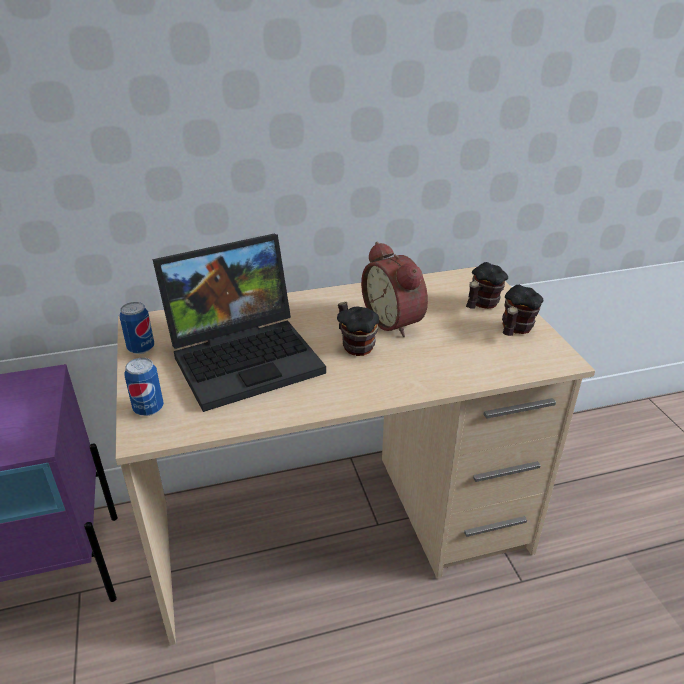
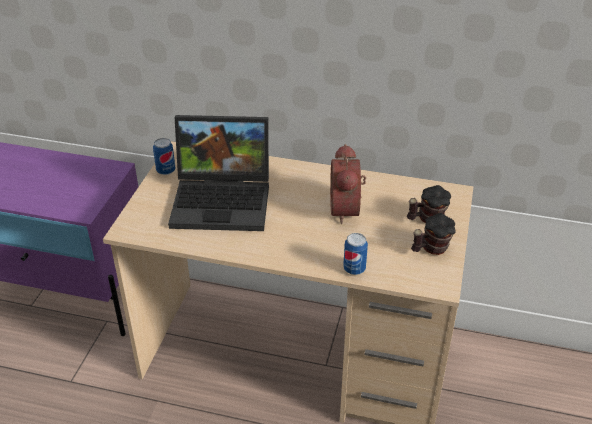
camera: 30 degrees right, 5 degrees up
(148, 409) = (141, 214): can -> can (354, 269)
(355, 345) = (301, 218): mug -> none

